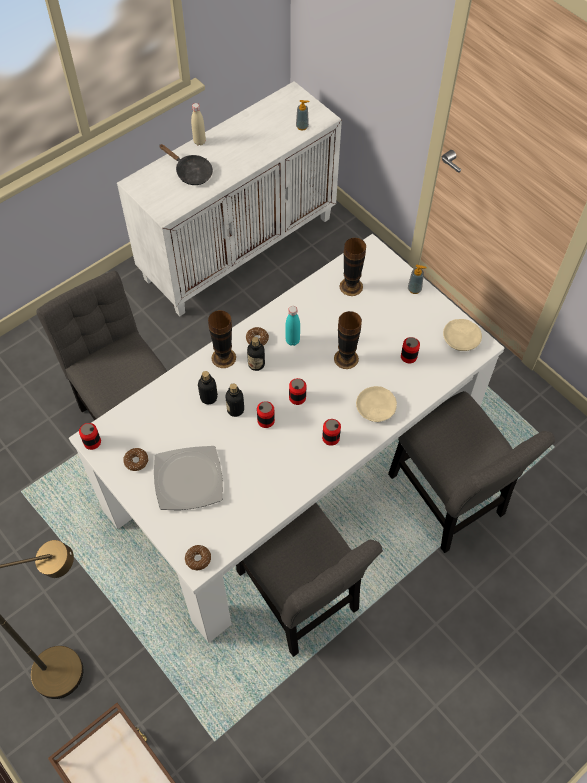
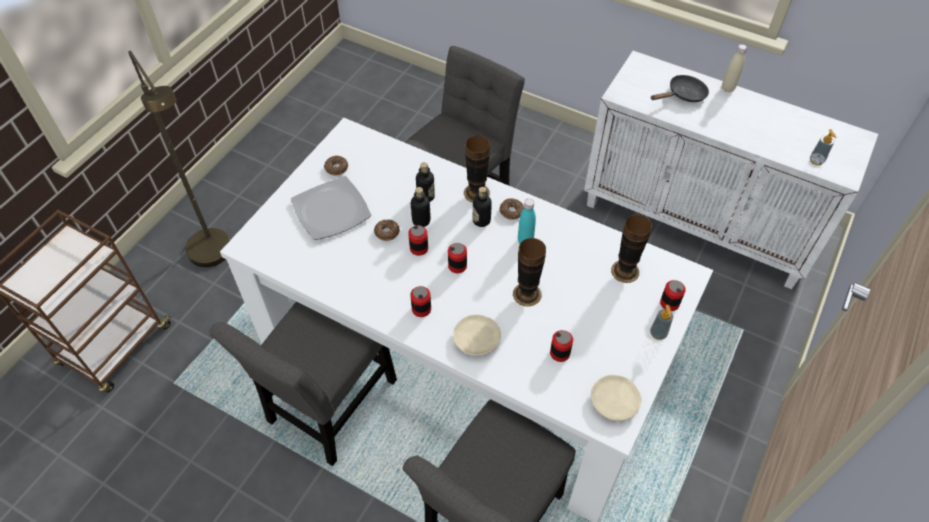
camera: 70 degrees right, 5 degrees down
(92, 442) = (344, 133): can -> can (669, 303)
(191, 172) = (683, 95): black frying pan -> black frying pan turned 135 degrees counterclockwise
(198, 559) = (252, 244): donut -> donut (387, 232)

